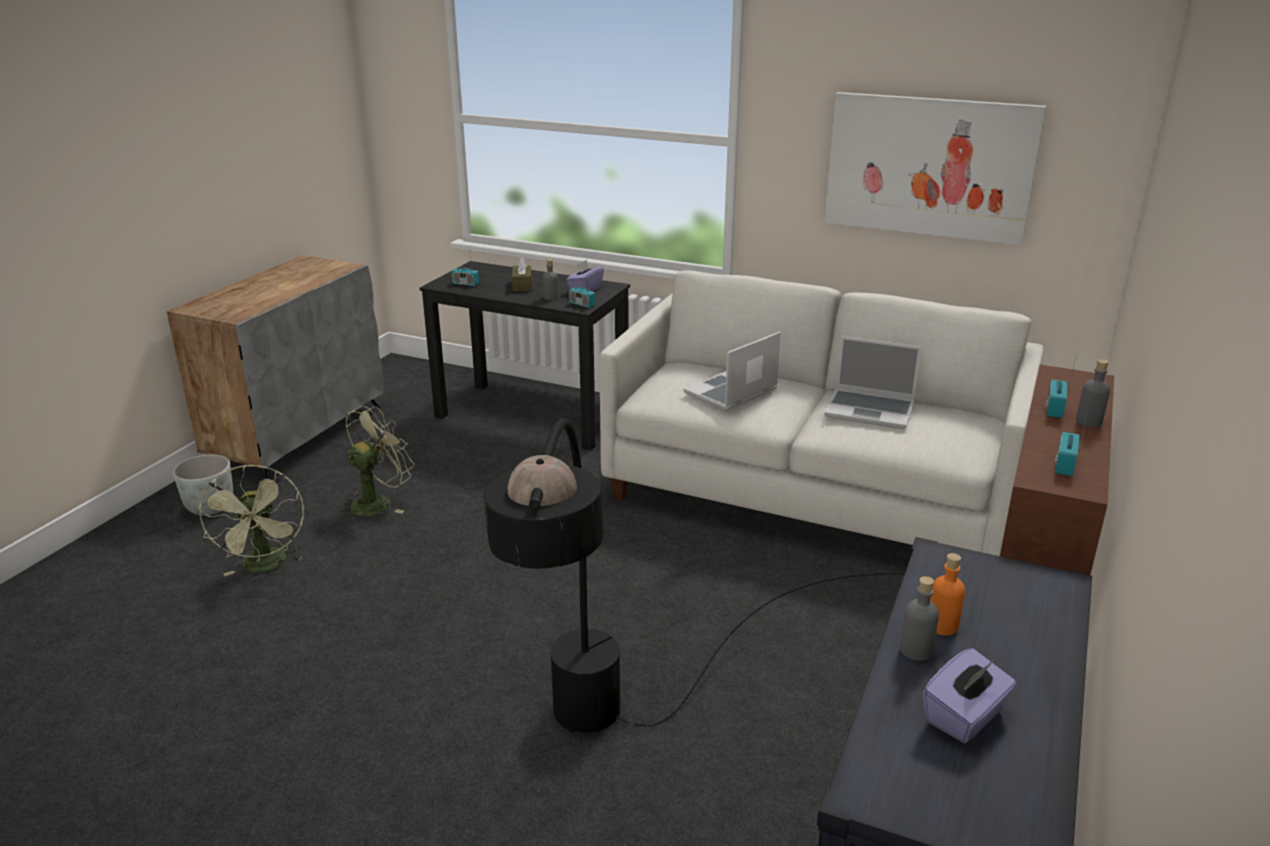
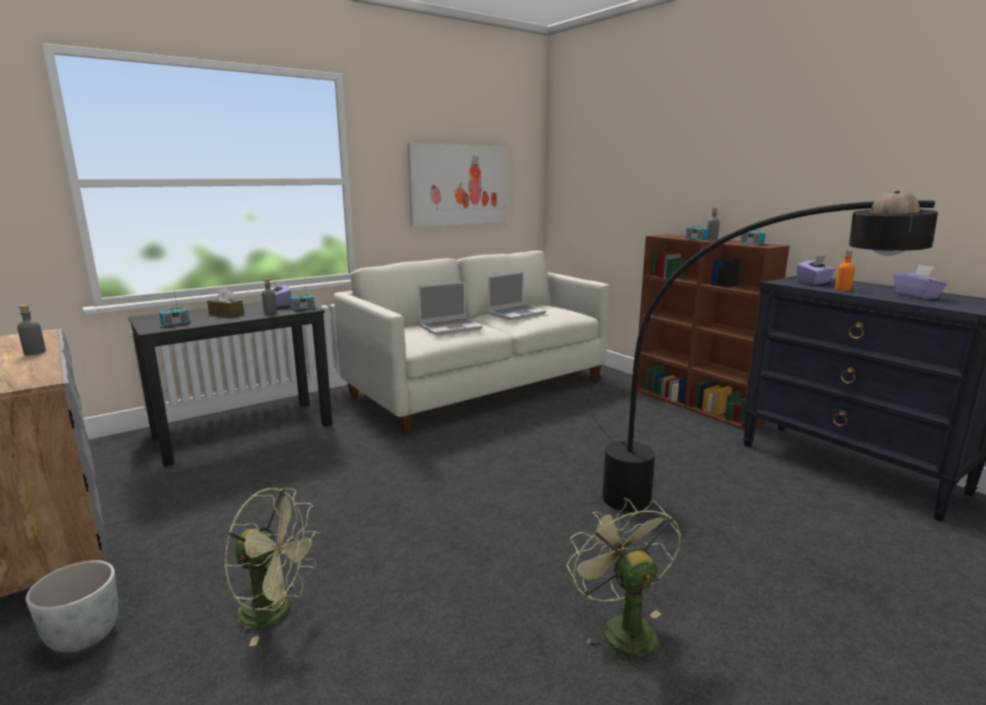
camera: 60 degrees left, 10 degrees down
(377, 502) = (259, 523): green fan -> green fan (621, 628)
(731, 392) = (450, 327): laptop -> laptop turned 105 degrees counterclockwise
(916, 650) = (863, 293): grey bottle -> grey bottle (35, 352)
(980, 591) = (814, 283): none -> purple tissue box

